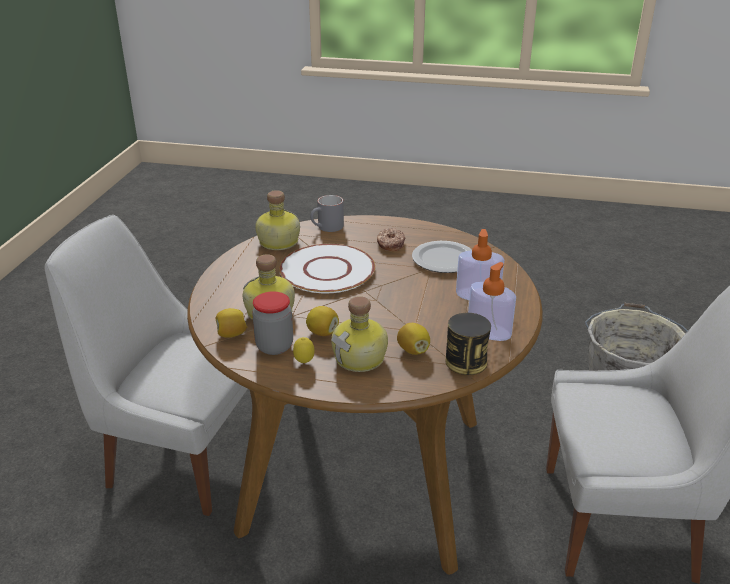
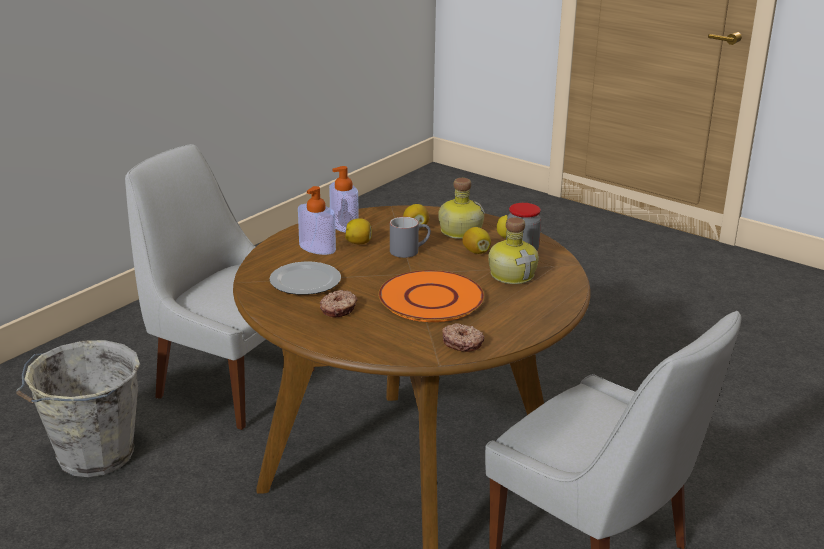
camera: 155 degrees left, 5 degrees down
(231, 334) = (554, 267): lemon -> lemon (359, 243)
(277, 242) = (462, 343): bottle -> donut
(327, 228) = (389, 347): grey mug -> grey mug (409, 250)
(327, 271) = (431, 298): white plate -> orange plate
(466, 362) = (385, 214): can -> none

